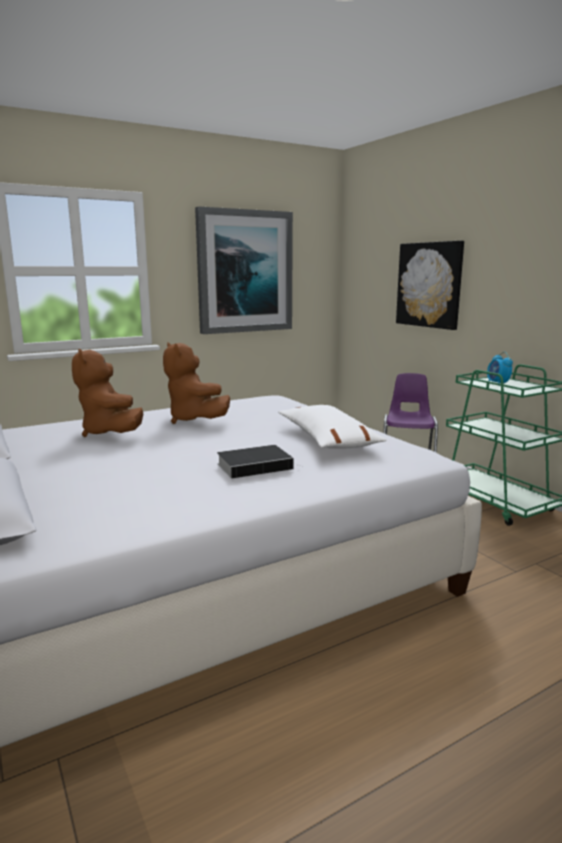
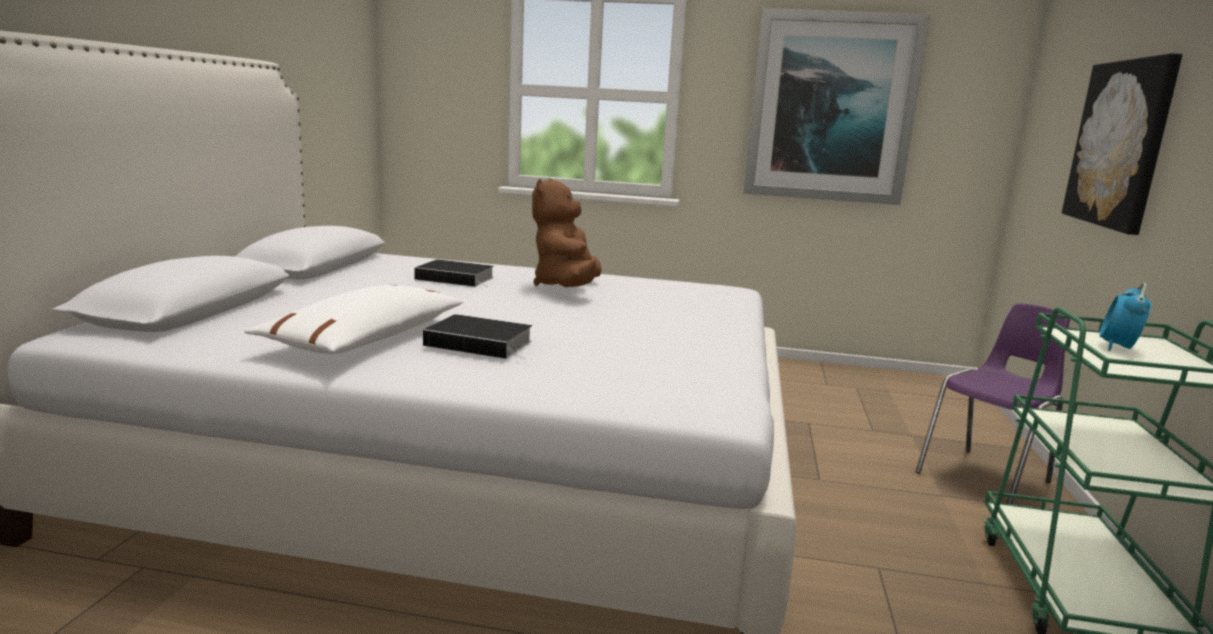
camera: 40 degrees right, 0 degrees up
(110, 433) = (457, 278): brown plush toy -> book
(327, 439) = (645, 345): white pillow -> white pillow (366, 338)

